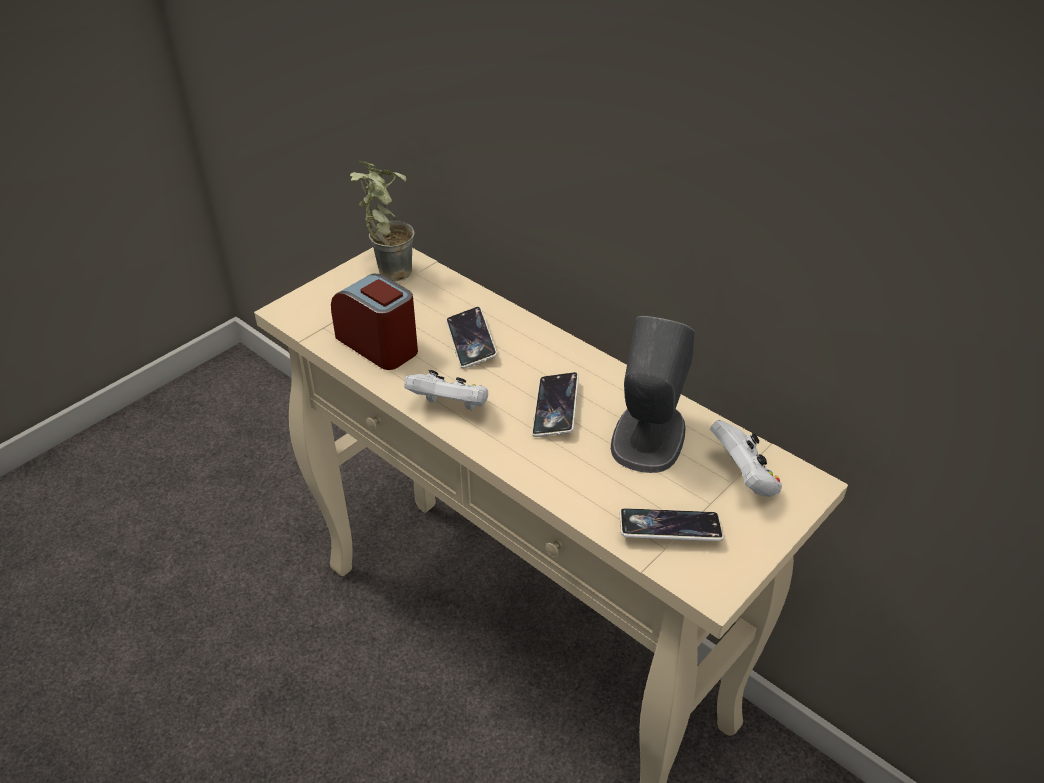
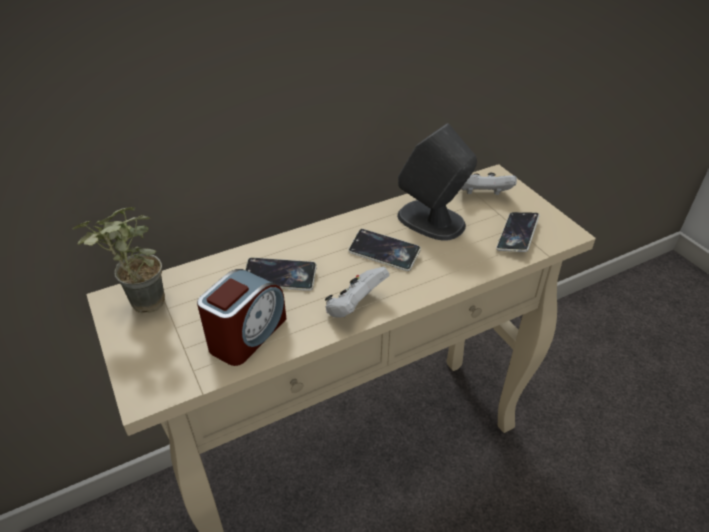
camera: 70 degrees left, 0 degrees up
(379, 344) = (247, 335): alarm clock -> alarm clock turned 150 degrees clockwise

